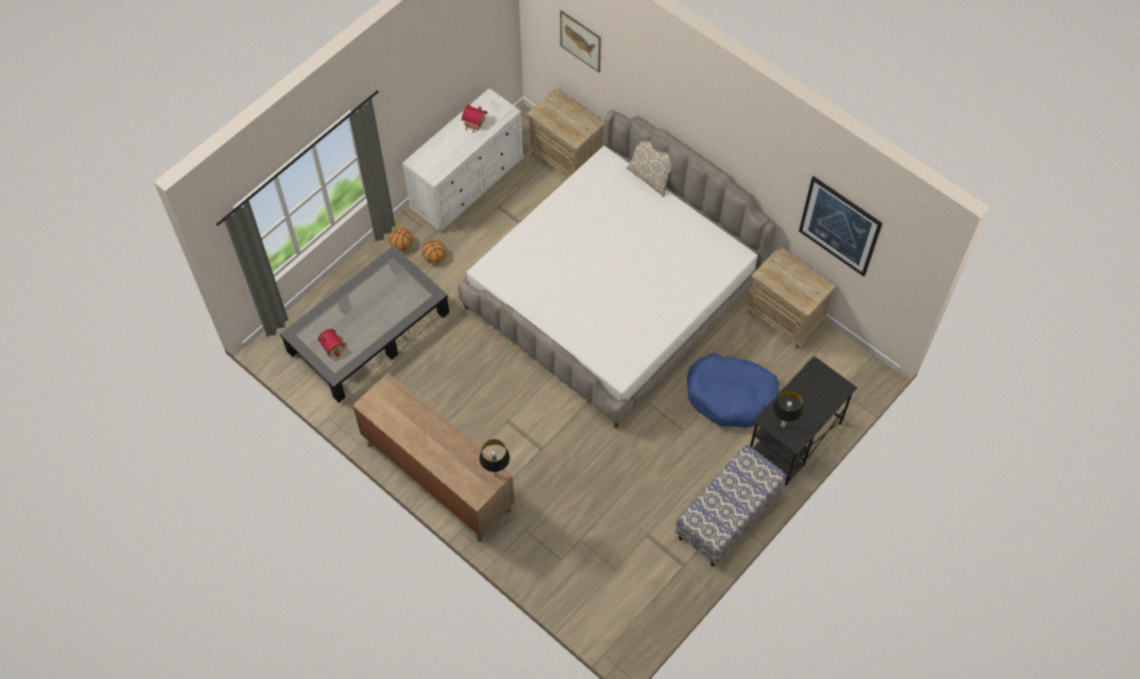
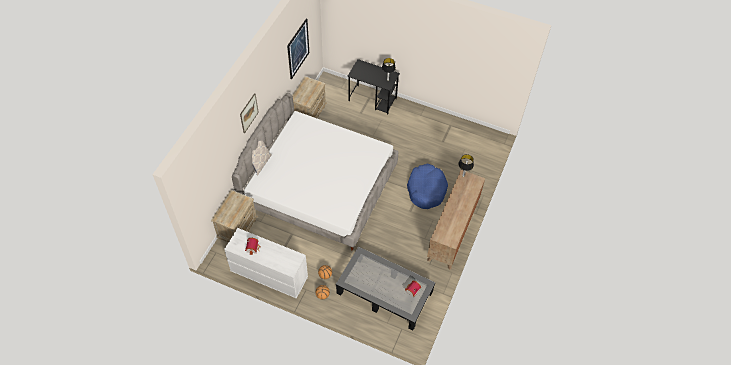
camera: 110 degrees left, 5 degrees down
(580, 41) = (210, 173): picture -> picture (249, 113)
(728, 517) = (420, 115): bench -> none
(731, 396) = (359, 126): blue dog bed -> blue dog bed (426, 190)

